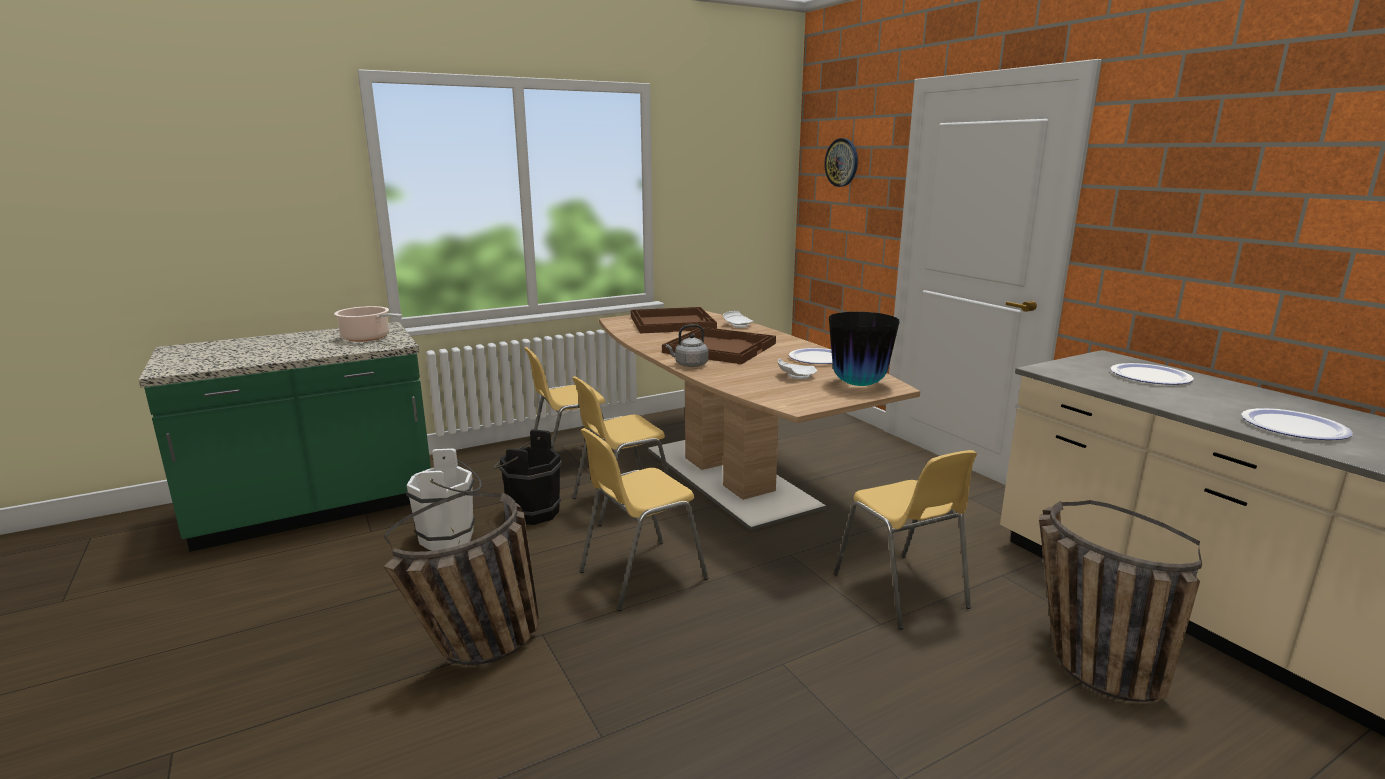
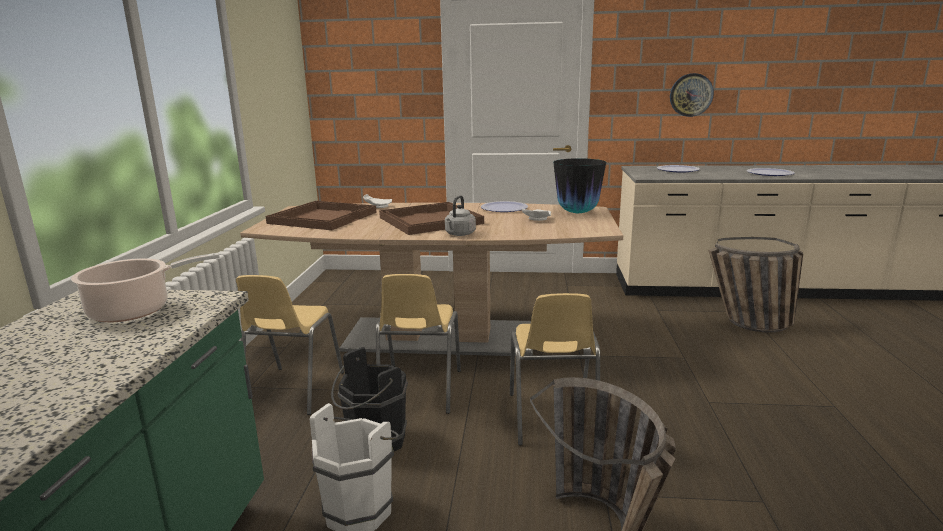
camera: 55 degrees left, 0 degrees up
(842, 162) = (364, 58): wall clock -> wall clock (691, 95)
(901, 591) = (653, 339): yellow chair -> none

